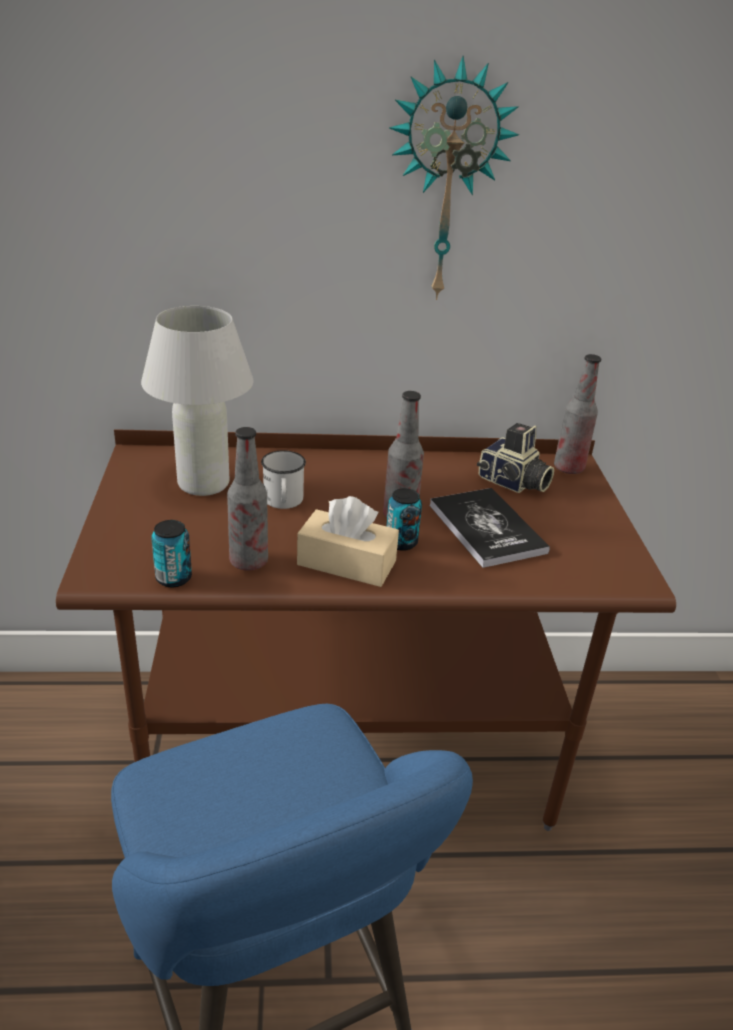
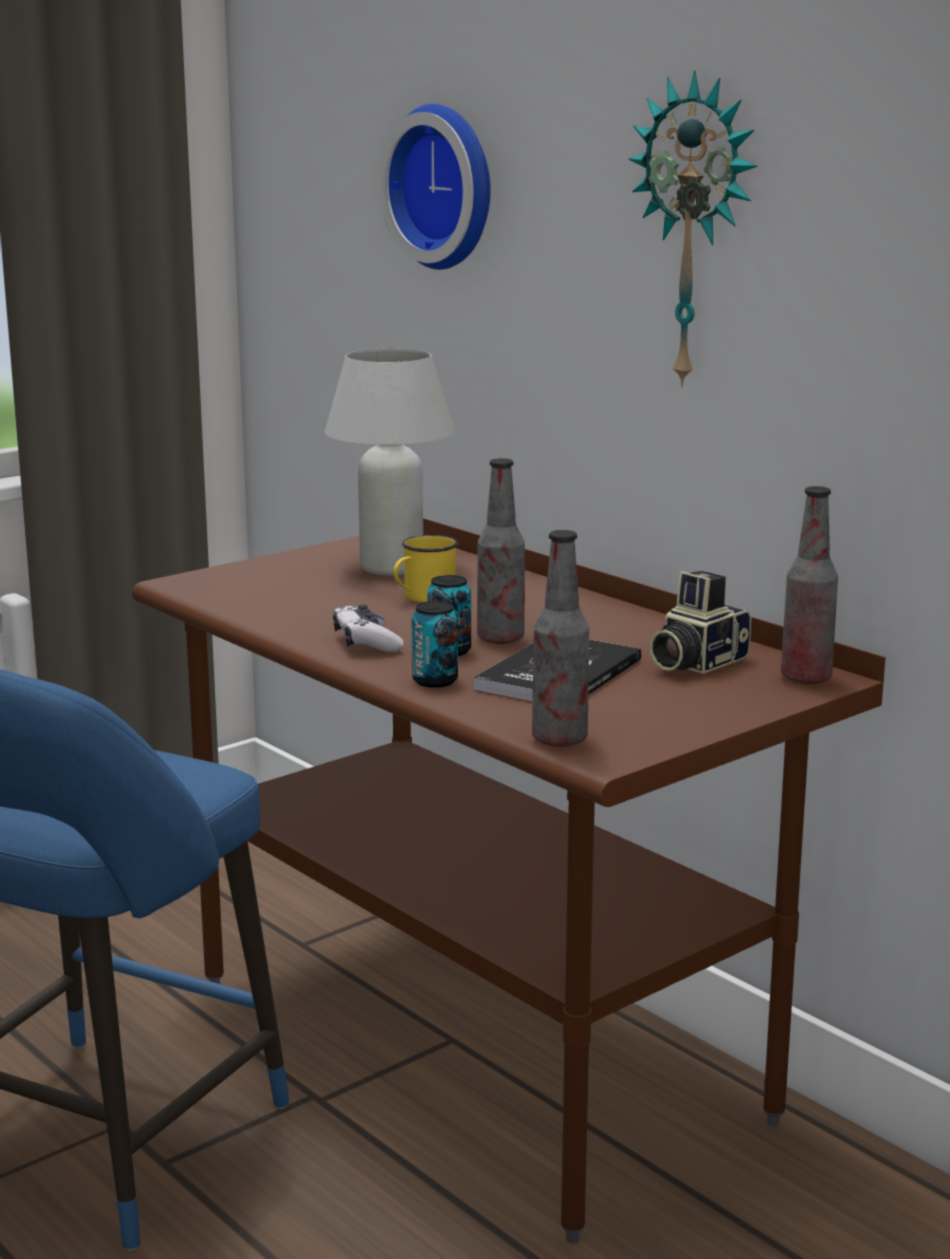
camera: 55 degrees right, 15 degrees down
(150, 150) = (447, 187): none -> wall clock
(173, 578) = (223, 602): can -> can (435, 681)
(248, 562) = (296, 614): bottle -> bottle (559, 739)
(283, 502) = (423, 597): white mug -> yellow mug
(346, 563) = (366, 642): beige tissue box -> game controller
(513, 483) = (694, 663): camera -> camera turned 45 degrees clockwise

